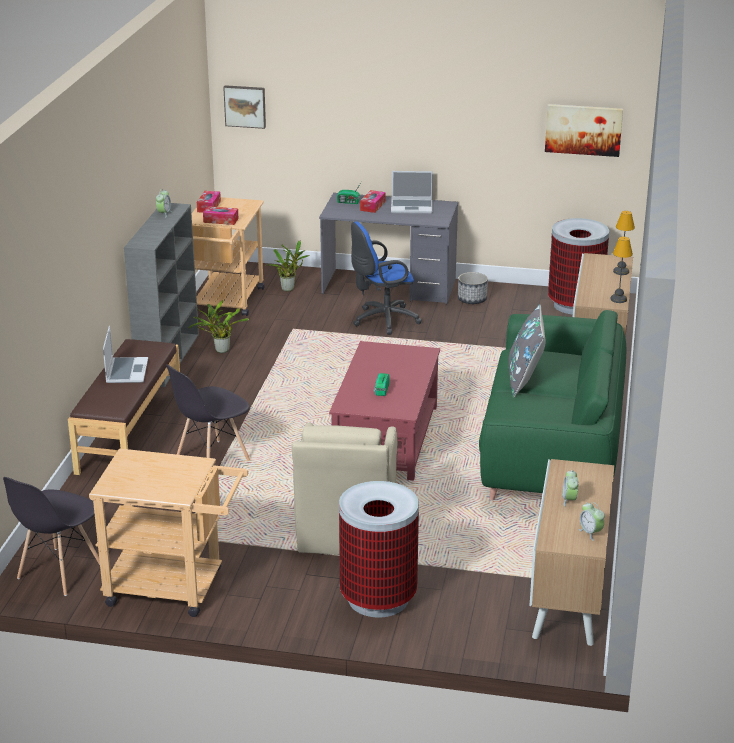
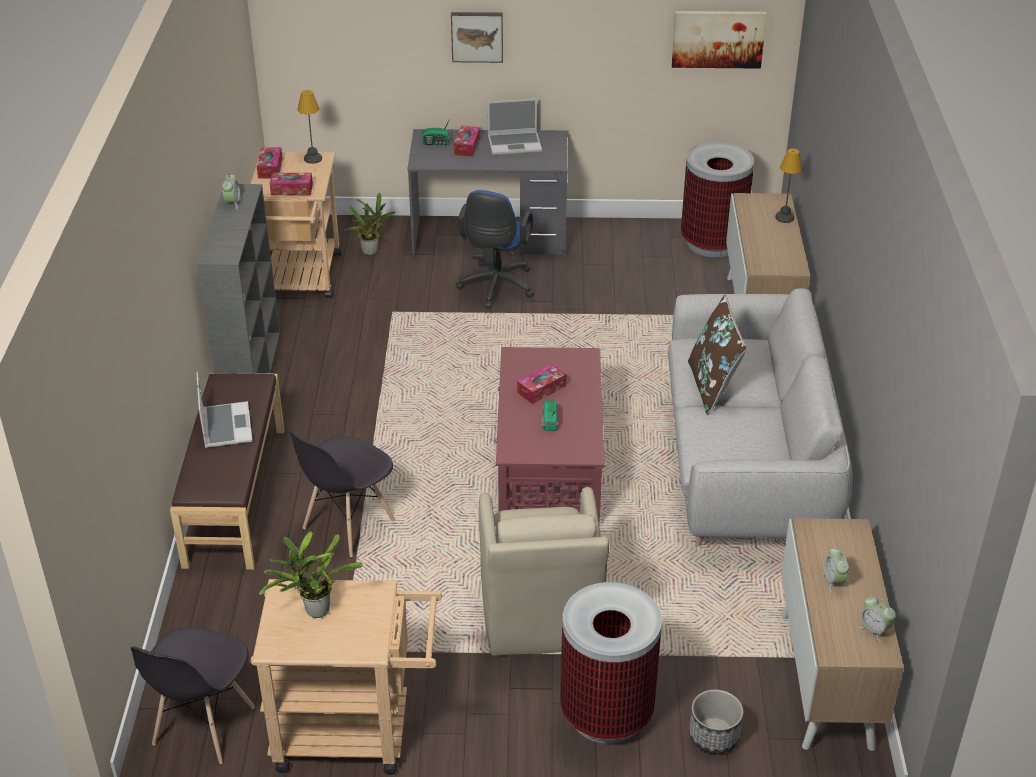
camera: 10 degrees left, 10 degrees up
(220, 350) = (312, 354): potted plant -> potted plant (314, 611)
(245, 106) = (297, 32): picture -> picture (477, 36)
(382, 320) = (496, 288): blue office chair -> blue office chair turned 45 degrees counterclockwise
(382, 369) = (541, 389): none -> tissue box
(472, 299) = (592, 246): planter -> planter (714, 736)
(524, 380) = (713, 386): grey pillow -> brown pillow
(551, 452) = (747, 464): green sofa -> grey sofa
(618, 299) = (794, 260): table lamp -> table lamp (313, 158)

